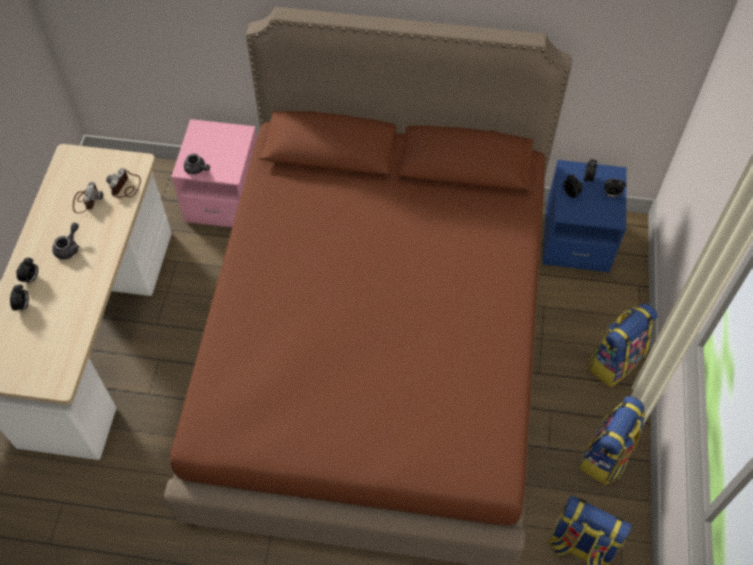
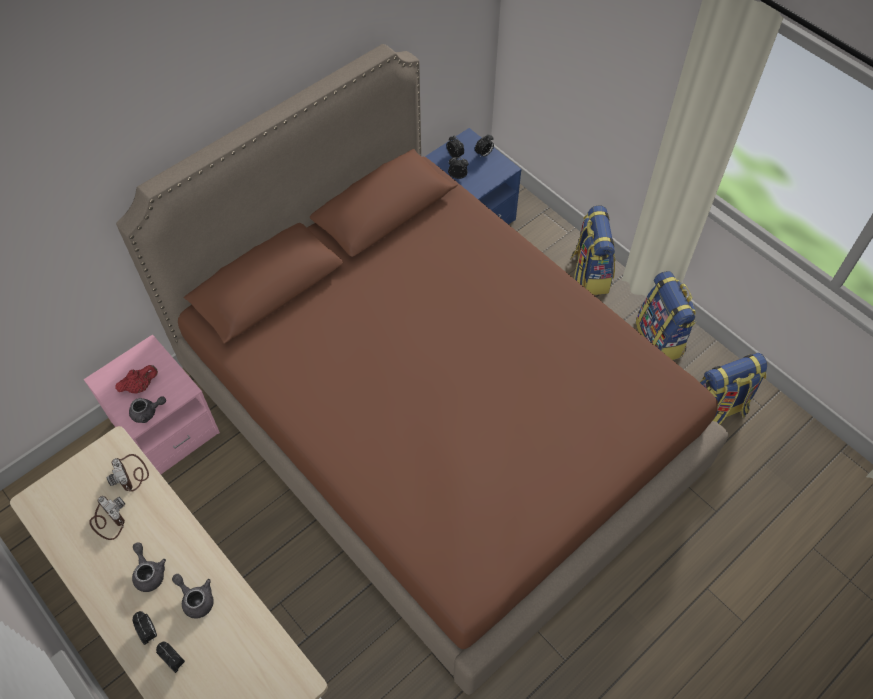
camera: 50 degrees left, 0 degrees up
(71, 285) = (196, 599): none -> grey teapot
(212, 151) = (140, 386): none -> red teapot

